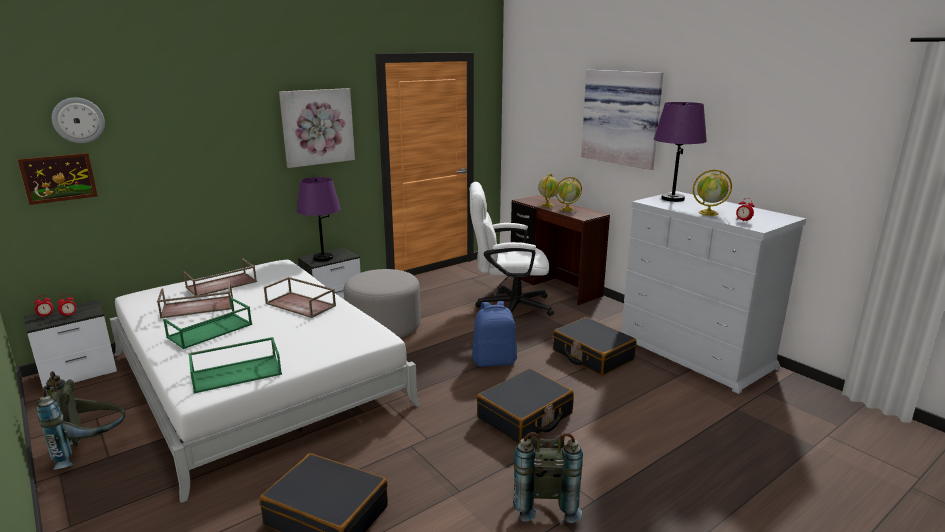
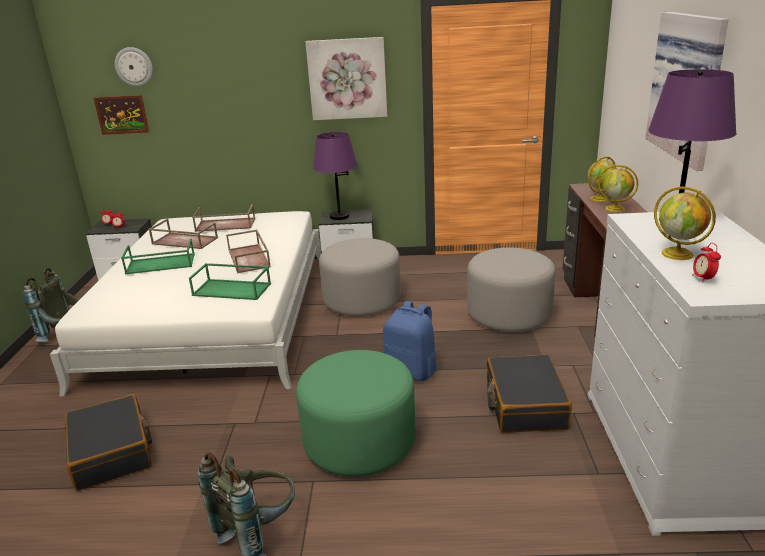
camera: 40 degrees right, 5 degrees up
(237, 373) = (124, 306): green tray -> green tray (233, 289)
(507, 306) = (509, 314): white office chair -> grey ottoman
(525, 417) = (360, 442): black suitcase -> green ottoman

